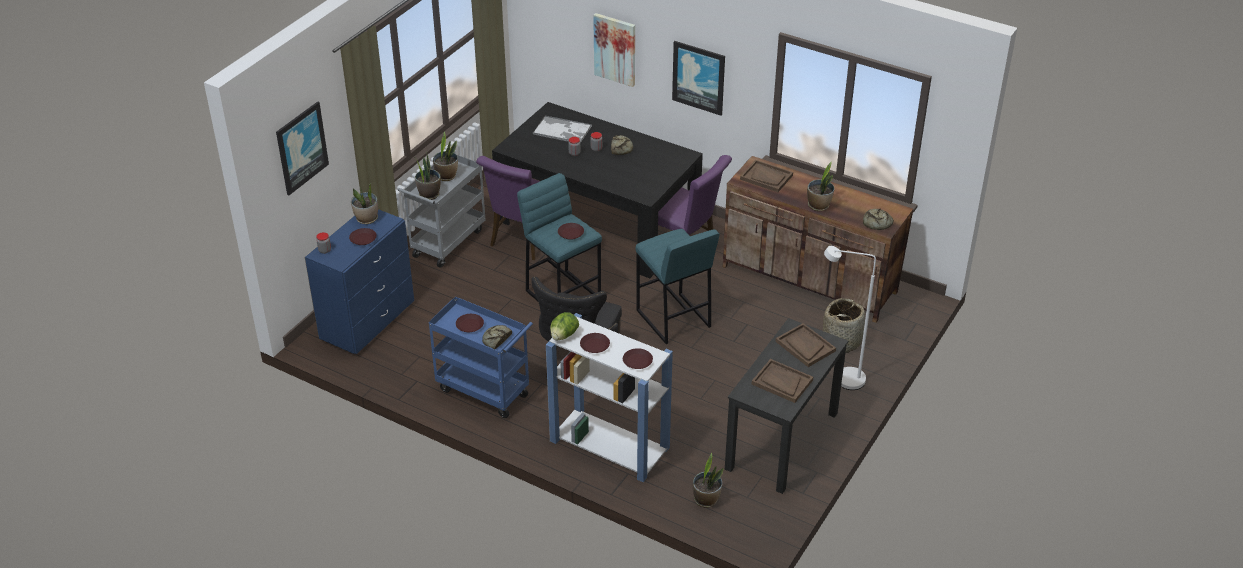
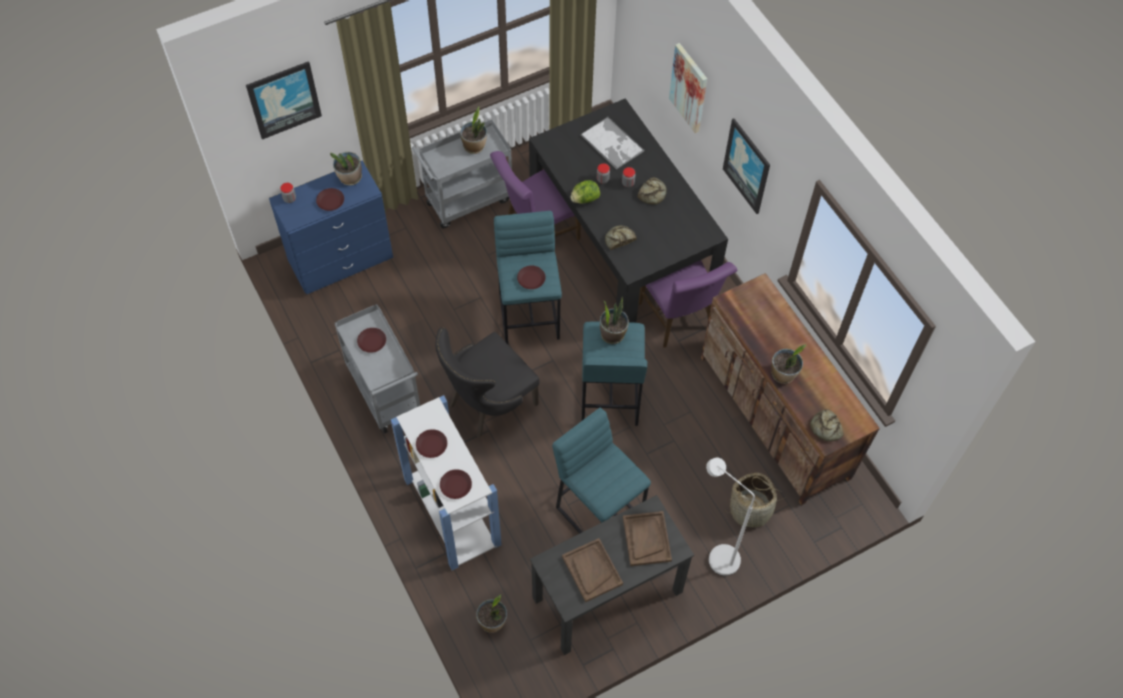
camera: 30 degrees right, 20 degrees up
(429, 194) = (443, 162): potted plant -> potted plant (612, 334)
(485, 394) = (385, 396): blue cart -> grey cart
(496, 339) = (383, 370): bread -> bread (619, 239)
(563, 335) = (413, 418): lettuce -> lettuce (585, 199)
(727, 392) = (597, 511): none -> turquoise stool
(766, 177) = (758, 309): brown tray -> none

